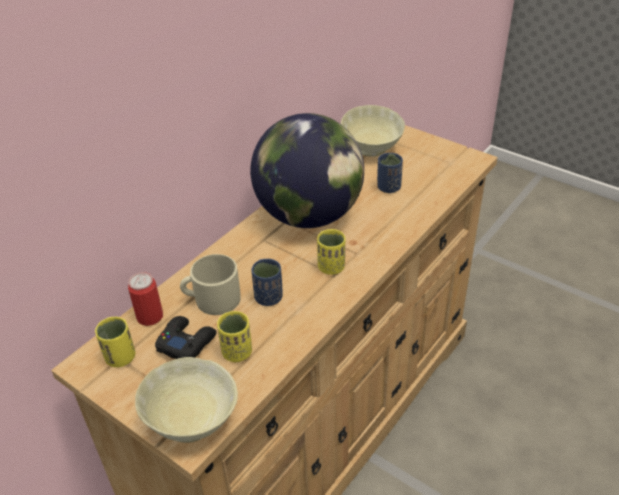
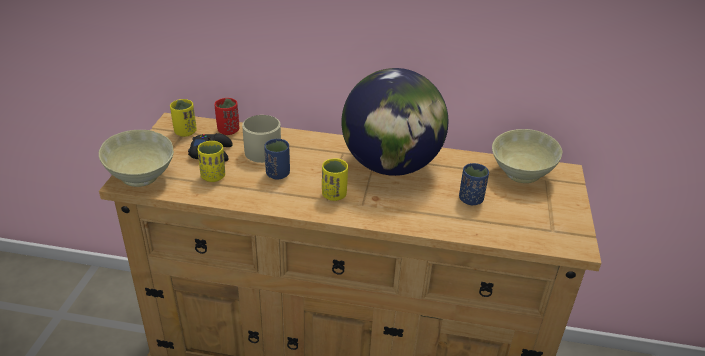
camera: 60 degrees right, 5 degrees down
(150, 317) = (228, 130): can -> red cup

